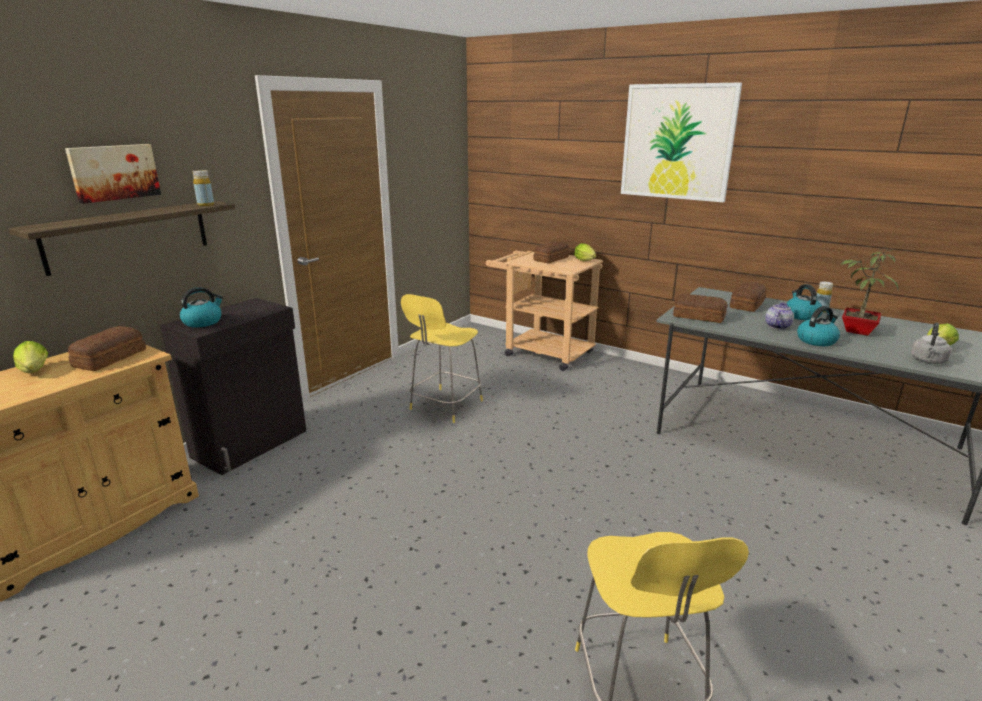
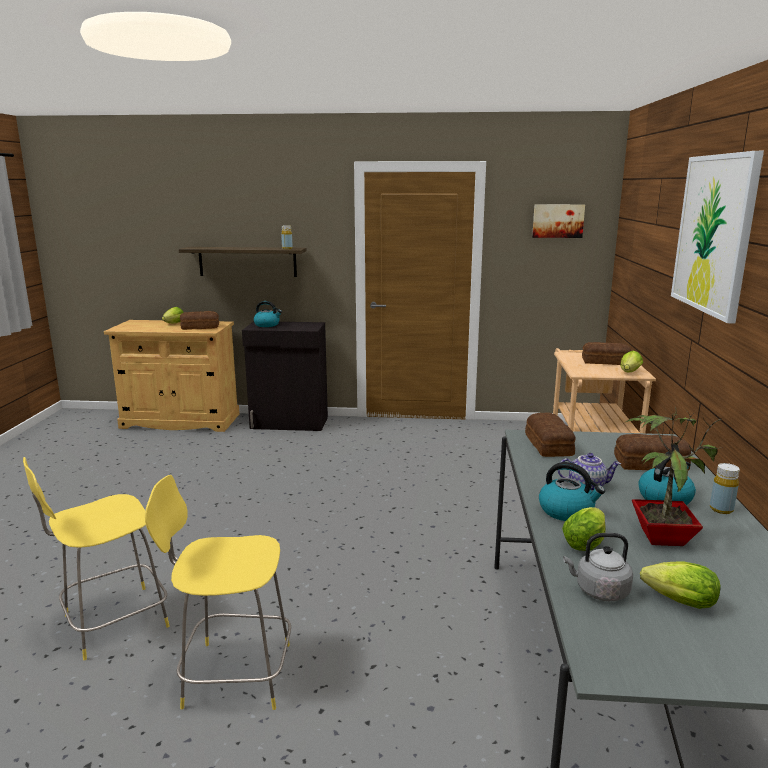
camera: 60 degrees right, 5 degrees down
(114, 172) = (245, 222): picture -> picture (557, 221)
(445, 406) = (413, 460): yellow stool -> yellow stool (233, 674)
(863, 348) = (586, 542): none -> lettuce

